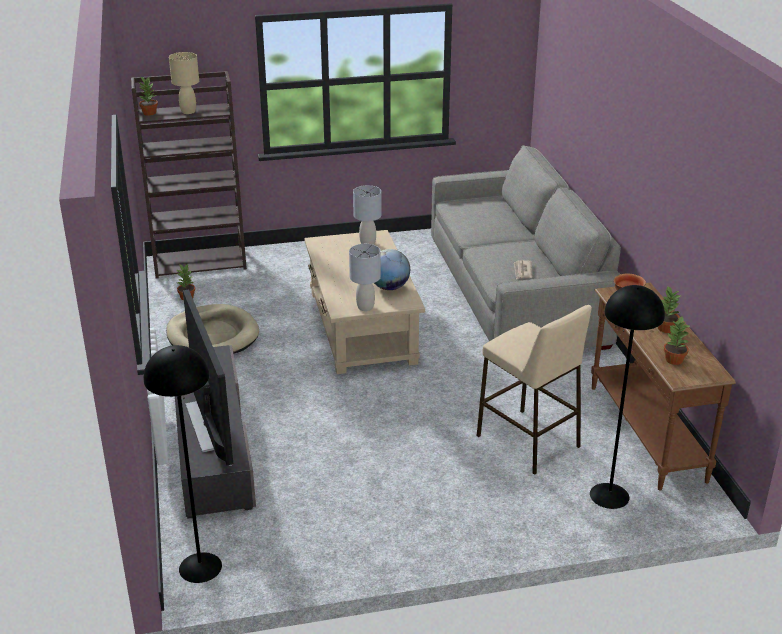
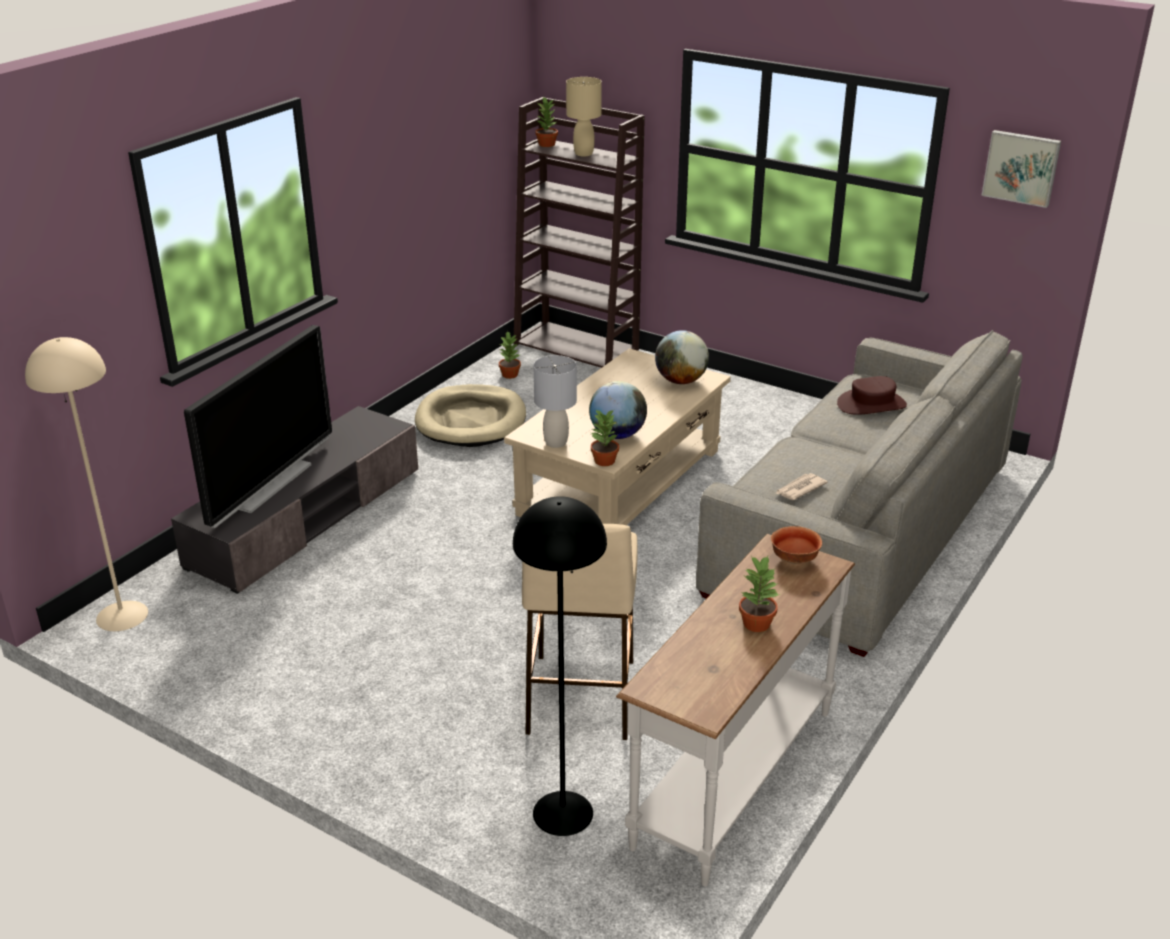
camera: 45 degrees right, 0 degrees up
(201, 567) = (122, 616): black floor lamp -> beige floor lamp
(367, 243) = (681, 381): grey table lamp -> globe
(480, 214) = (871, 404): none -> brown hat
(502, 43) = (1021, 167): none -> picture
(644, 432) = (731, 776): brown console table -> white console table
(673, 360) = (688, 663): potted plant -> potted plant (604, 461)

